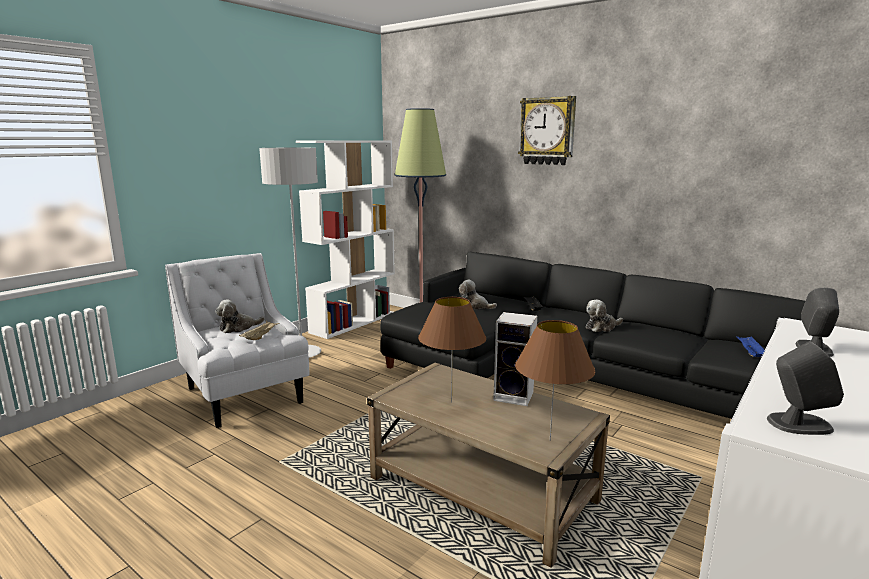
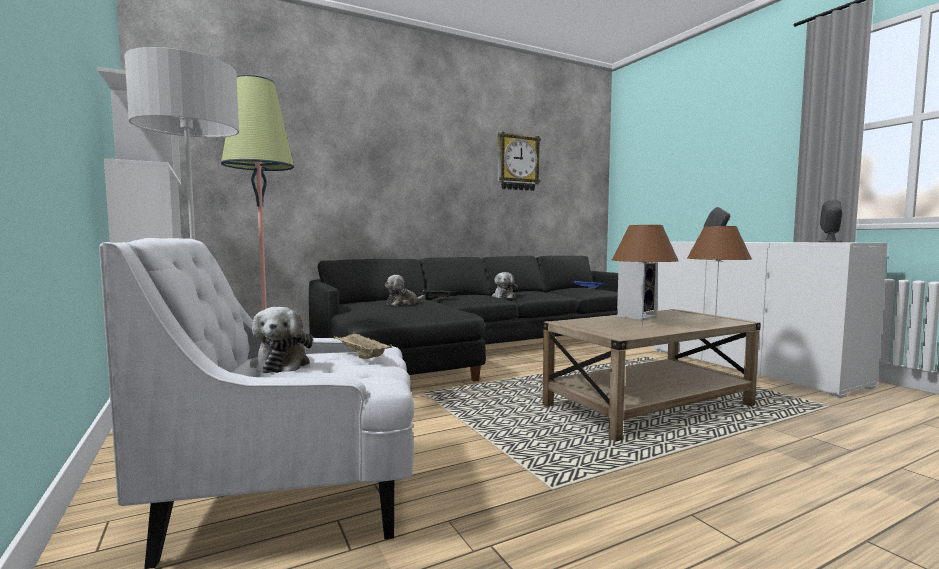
camera: 65 degrees left, 10 degrees down
(547, 131) = (387, 135): wall clock -> wall clock (517, 162)

